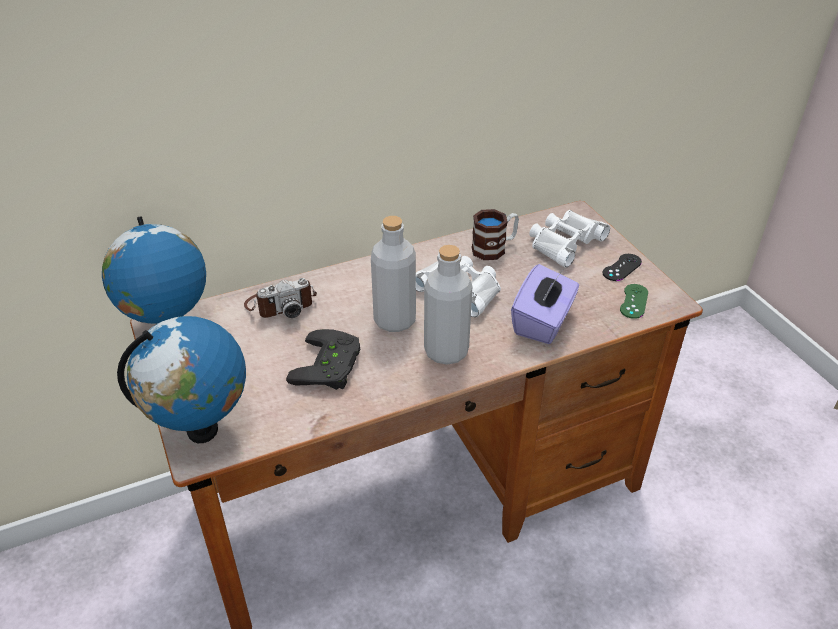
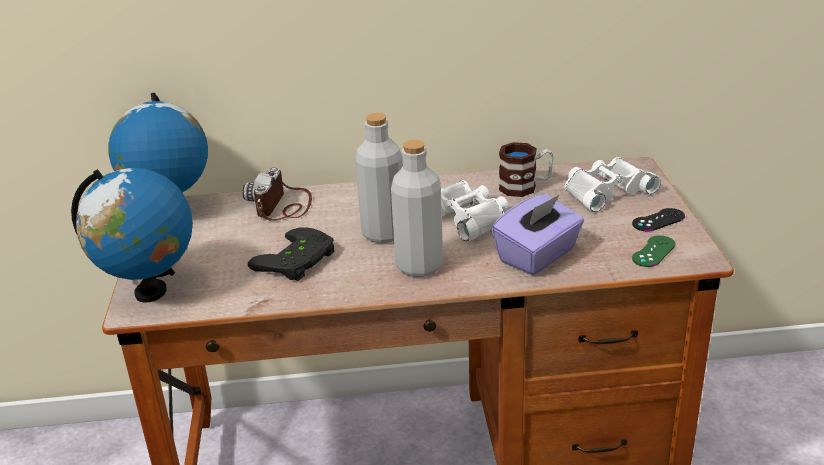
camera: 20 degrees right, 10 degrees down
(281, 304) = (283, 206): camera -> camera turned 105 degrees clockwise

